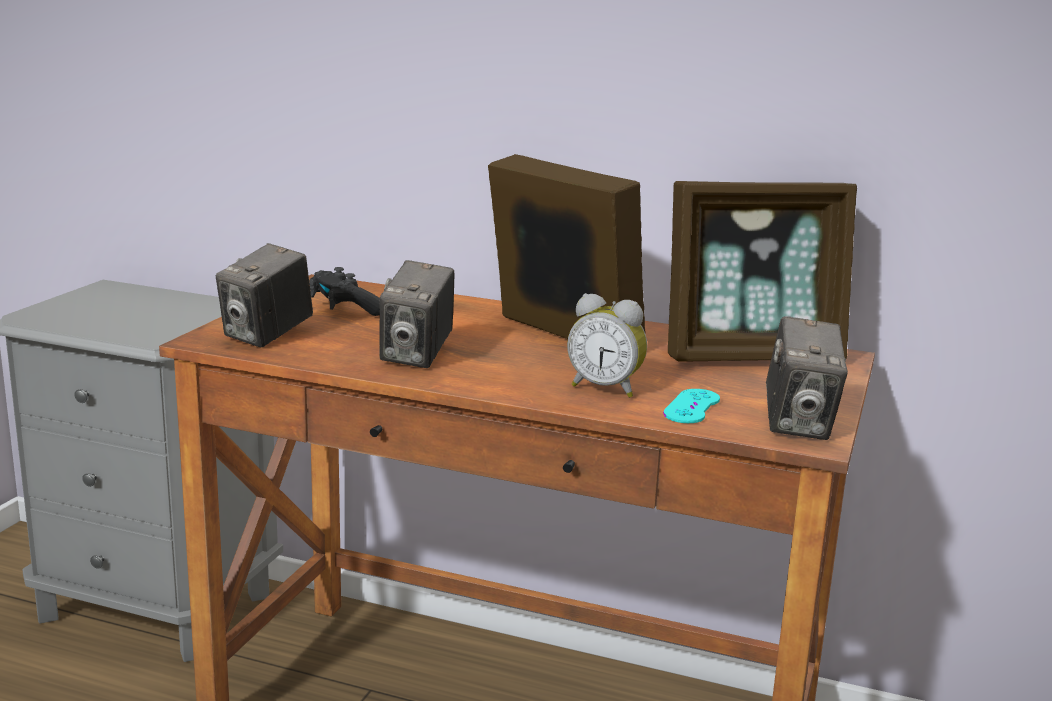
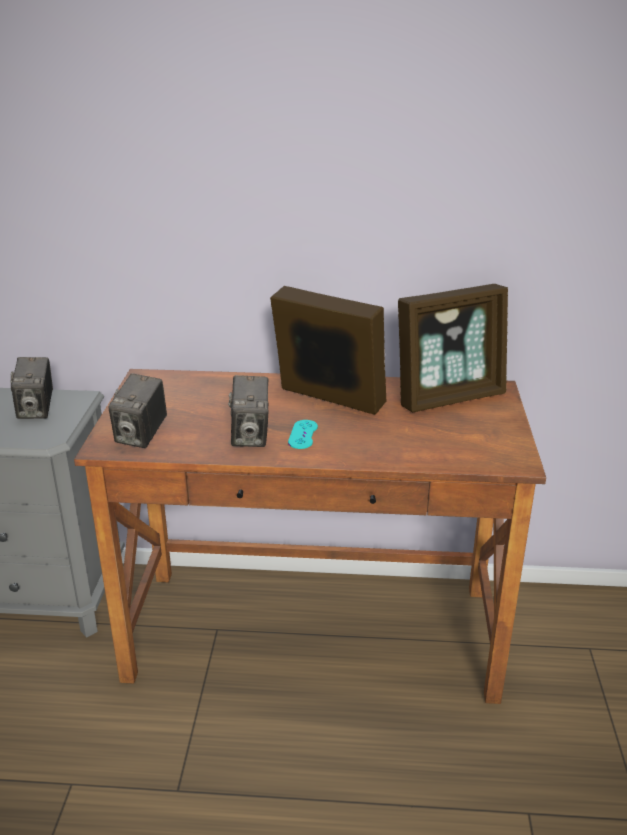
camera: 15 degrees left, 10 degrees up
(344, 308) = (175, 400): black game controller -> none
(606, 388) = (381, 443): alarm clock -> none
(692, 407) = (439, 449): turquoise game controller -> turquoise game controller (303, 434)
(799, 424) = (505, 452): camera -> camera (37, 410)

